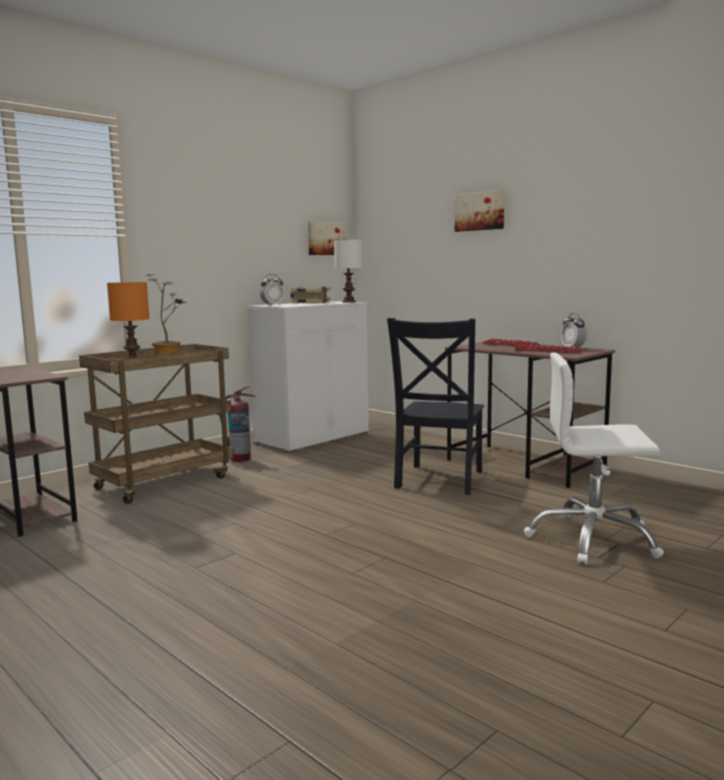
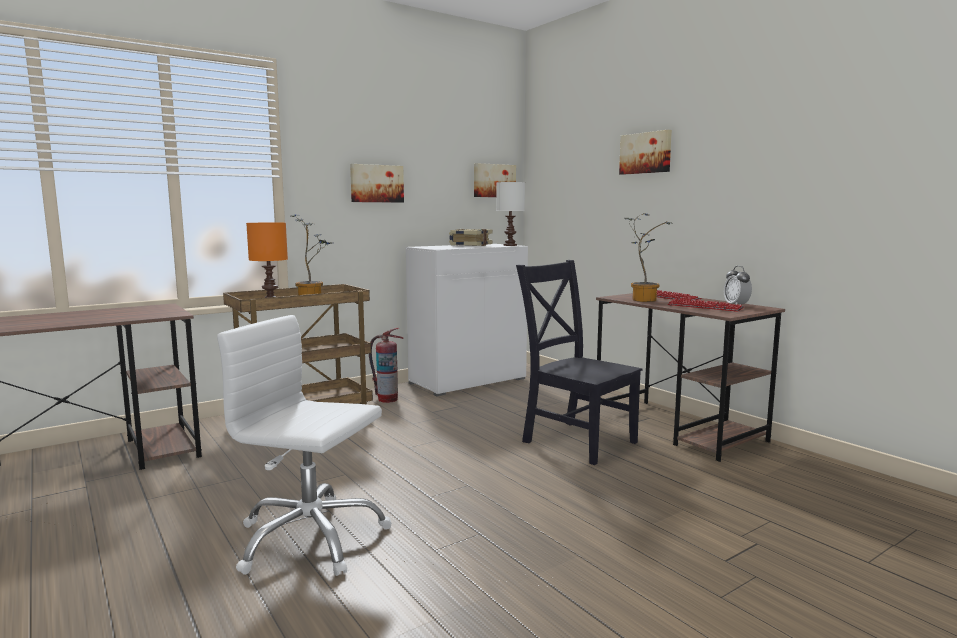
camera: 10 degrees right, 0 degrees up
(217, 242) = (376, 183): none -> picture
(272, 305) = (428, 247): alarm clock -> none
(438, 480) = (576, 440): black chair -> black chair turned 105 degrees clockwise
(489, 347) = (643, 299): none -> potted plant
(592, 539) = (726, 534): white office chair -> white office chair (310, 538)

